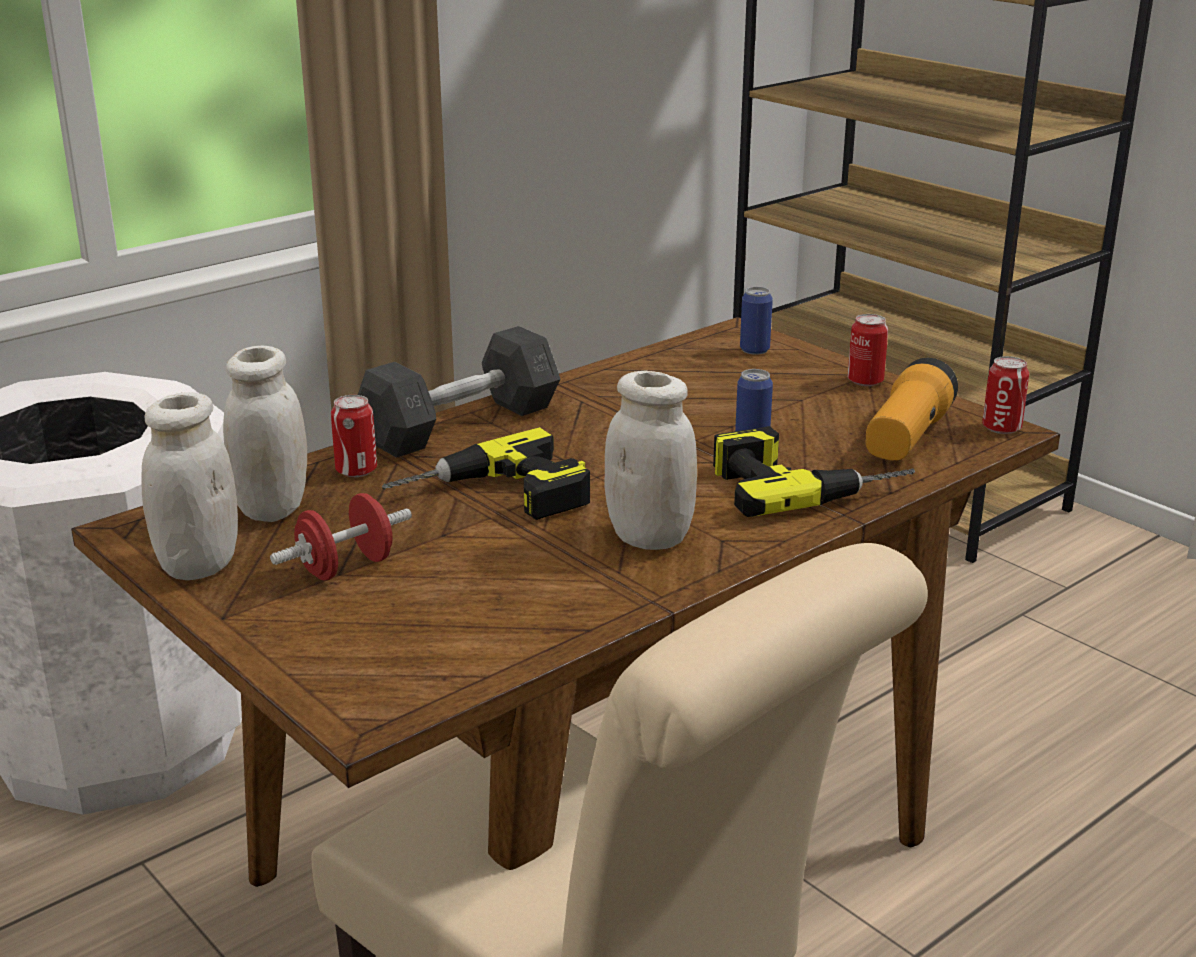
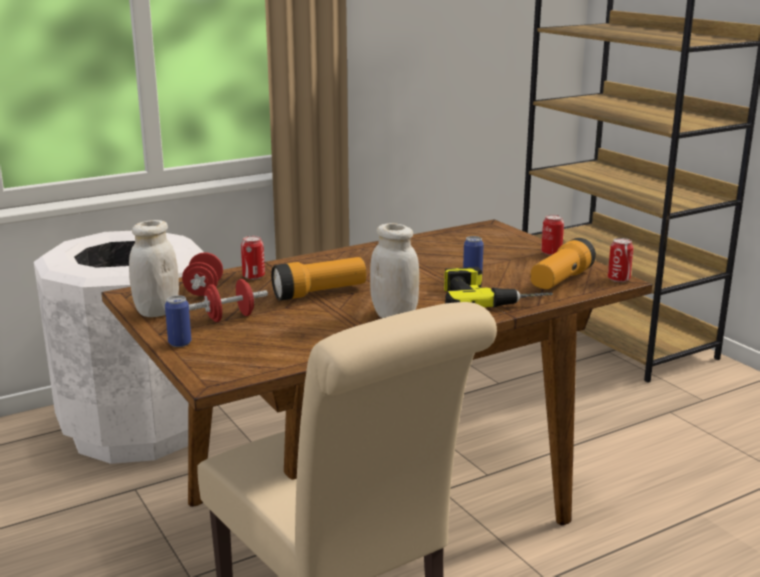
camera: 10 degrees right, 5 degrees down
(273, 508) = (204, 290): white jar -> red dumbbell
(461, 424) = (317, 260): grey dumbbell -> none
(493, 498) = (319, 293): power drill -> flashlight
(754, 350) = (495, 235): can -> can (180, 343)

